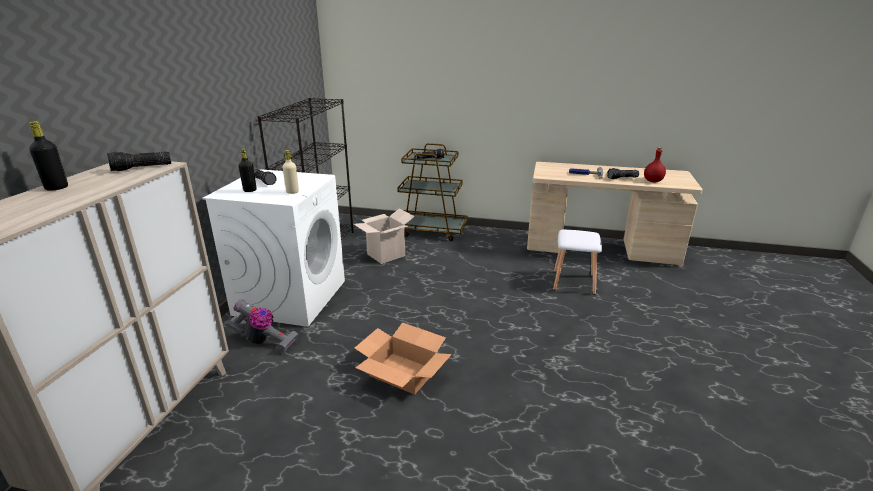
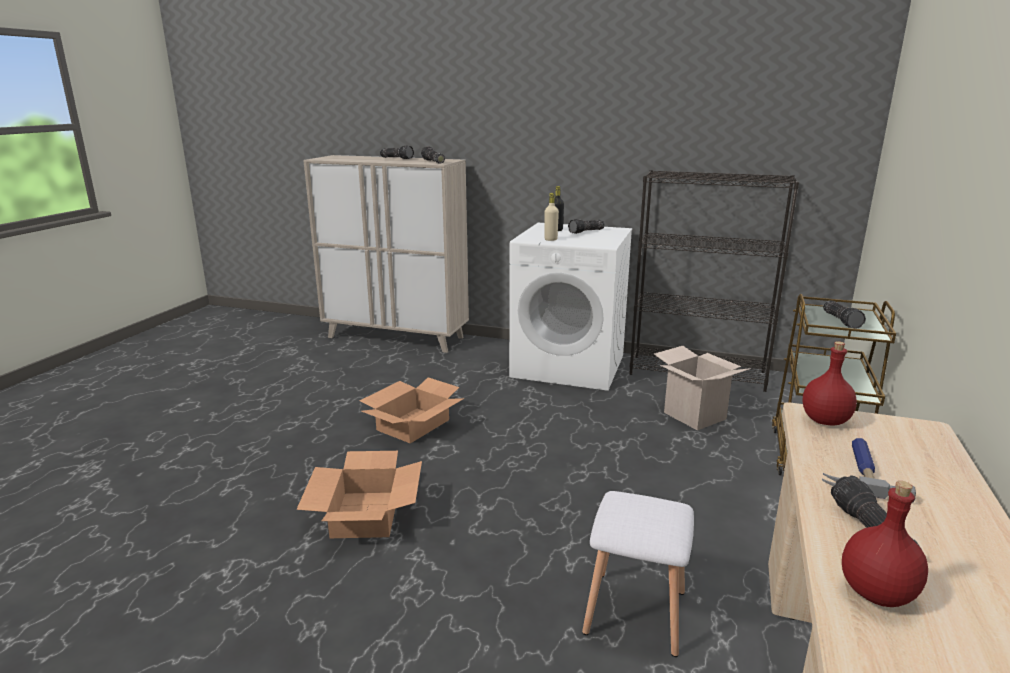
camera: 95 degrees right, 5 degrees down
(56, 188) = (397, 158): black bottle -> flashlight
(263, 342) = (487, 361): vacuum cleaner -> none
(541, 376) = (365, 514): none -> cardboard box
(547, 174) = (824, 420): none -> red bottle

